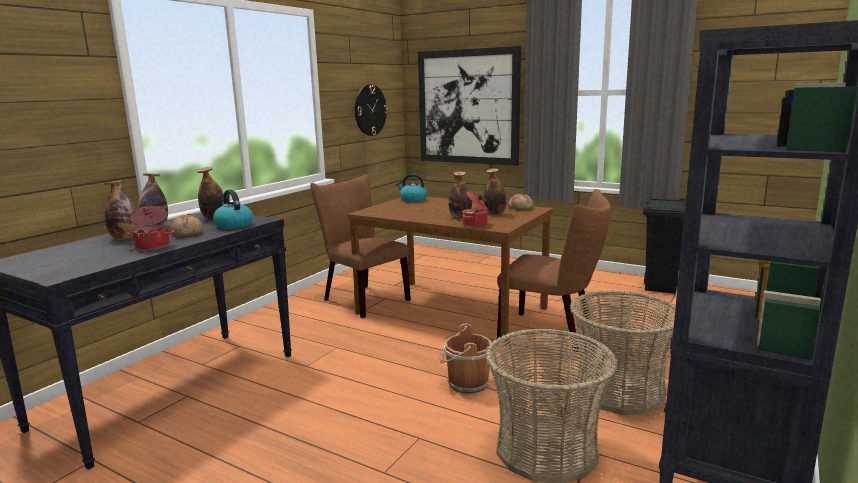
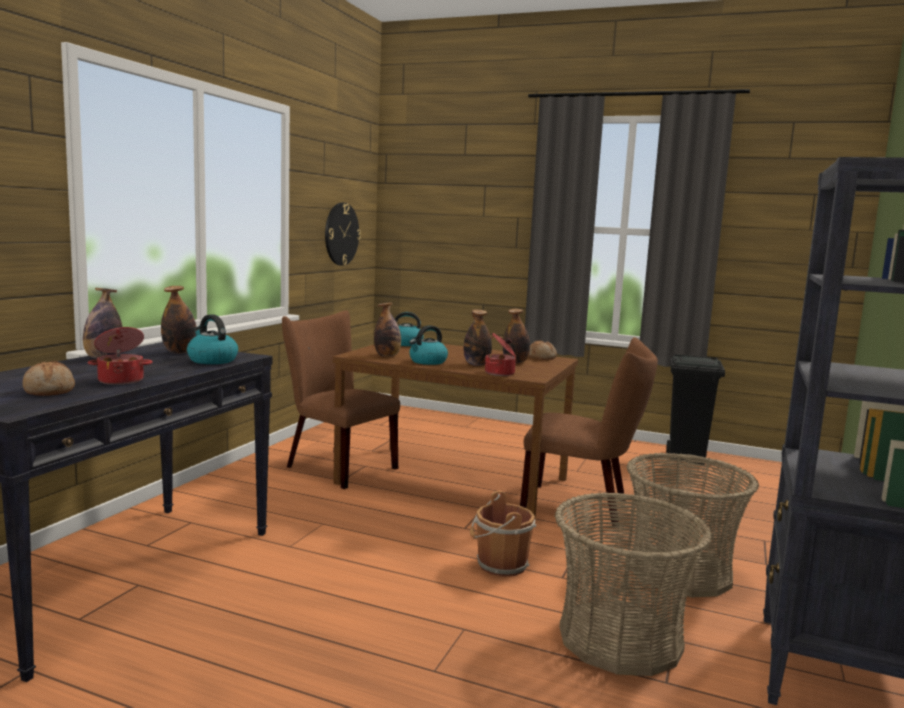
camera: 10 degrees left, 5 degrees down
(125, 238) = (73, 370): bottle -> bottle (387, 356)
(188, 233) = (157, 367): bread -> bread (50, 390)
(420, 216) = (427, 362): none -> kettle
(468, 107) = (459, 238): picture -> none

